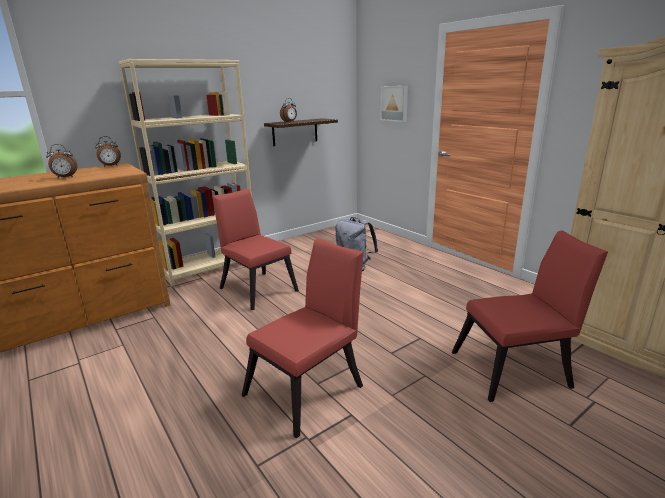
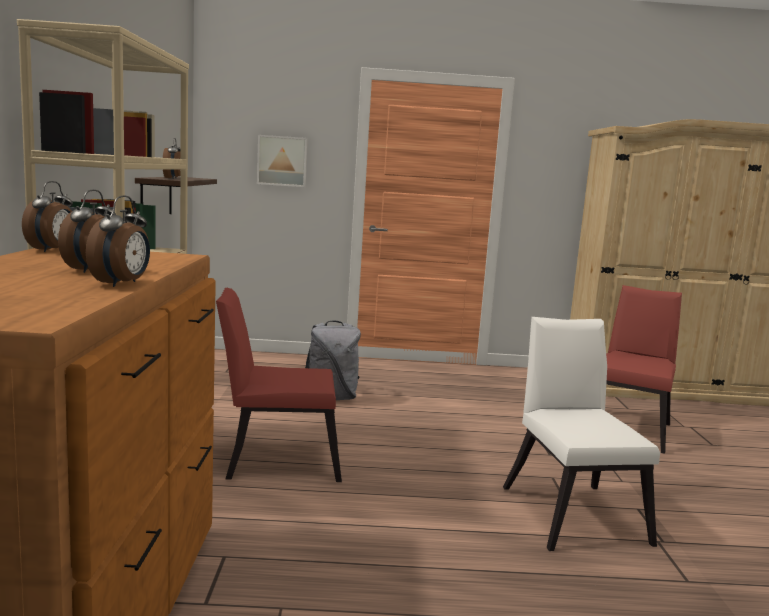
camera: 55 degrees left, 10 degrees down
(36, 185) = (122, 284): none -> alarm clock
(310, 387) = (571, 510): red chair -> white chair

